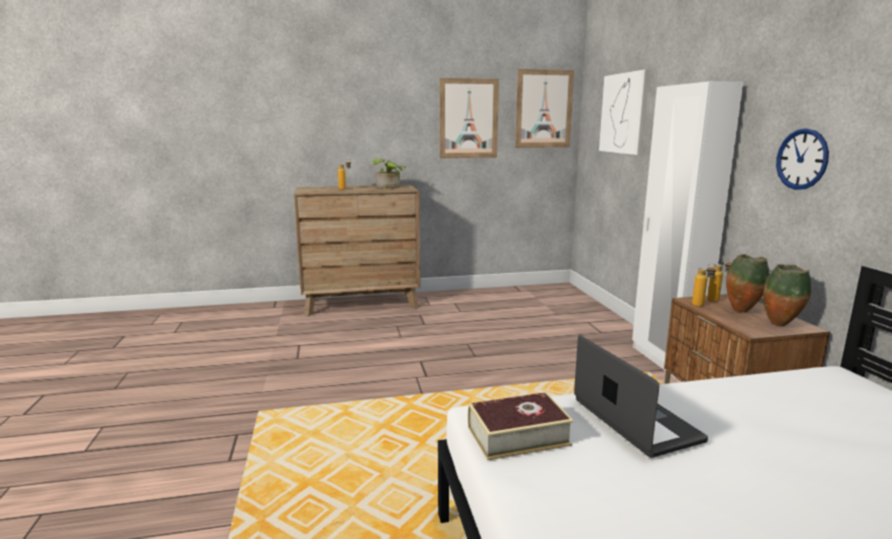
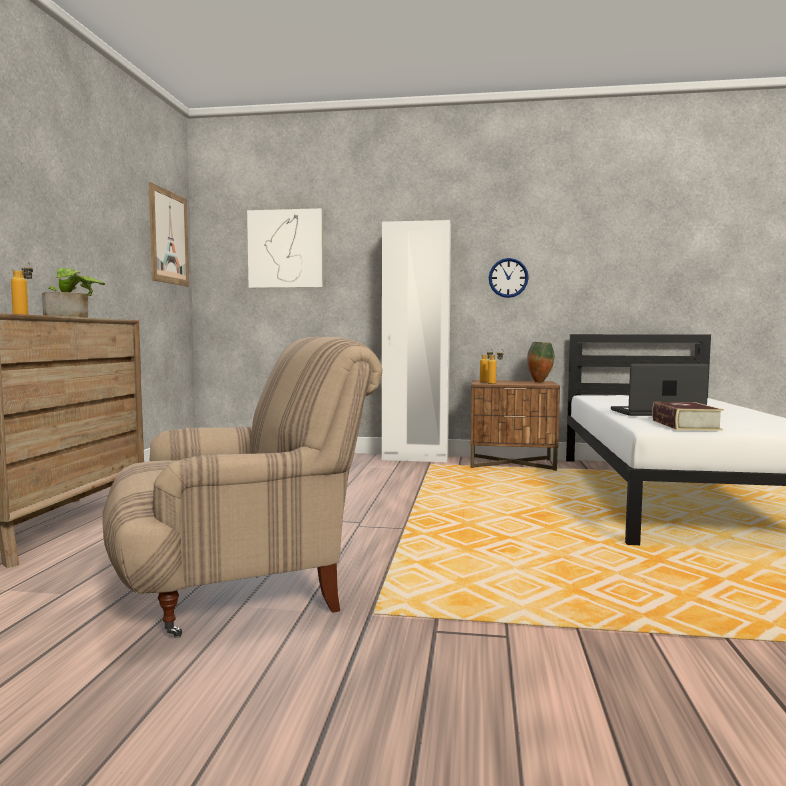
camera: 70 degrees left, 10 degrees down
(292, 369) = (242, 587): none -> beige armchair
(468, 118) = (113, 233): picture -> none
(742, 311) = (510, 382): vase -> none

